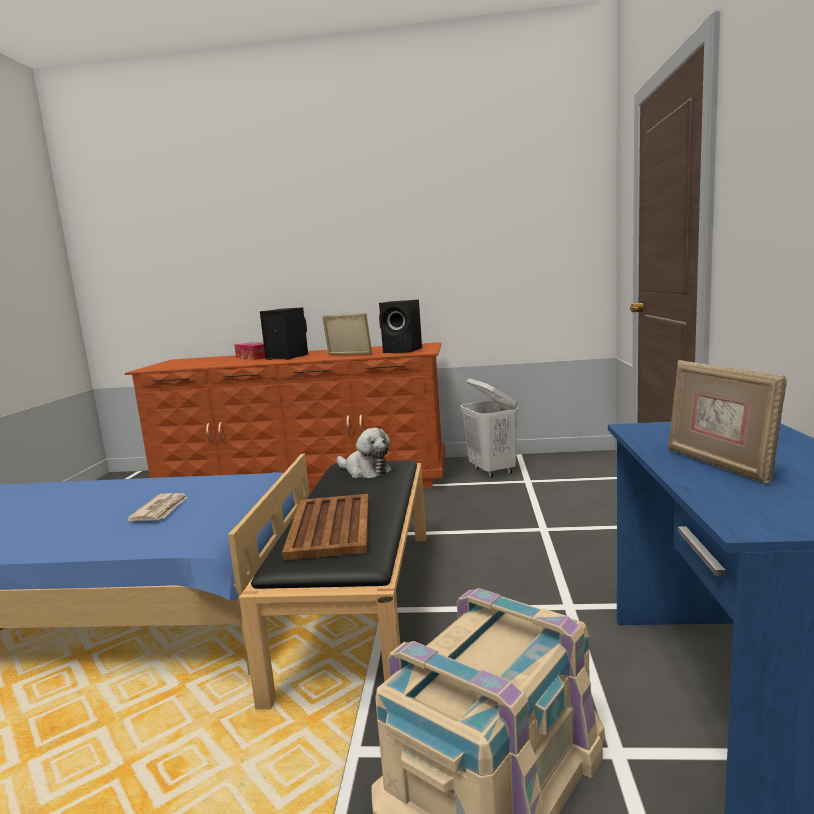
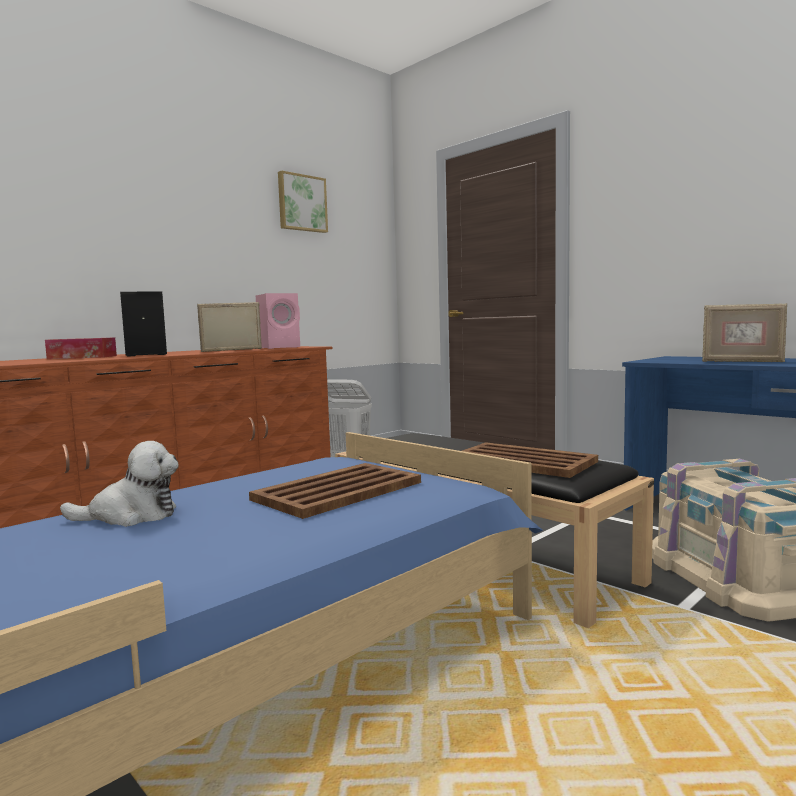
camera: 50 degrees left, 5 degrees down
(161, 510) = (336, 491): newspaper -> brown tray
(365, 471) = (410, 441): plush toy -> plush toy (131, 516)
(404, 350) = (281, 347): black speaker -> pink speaker
(477, 194) = (301, 203): none -> picture

